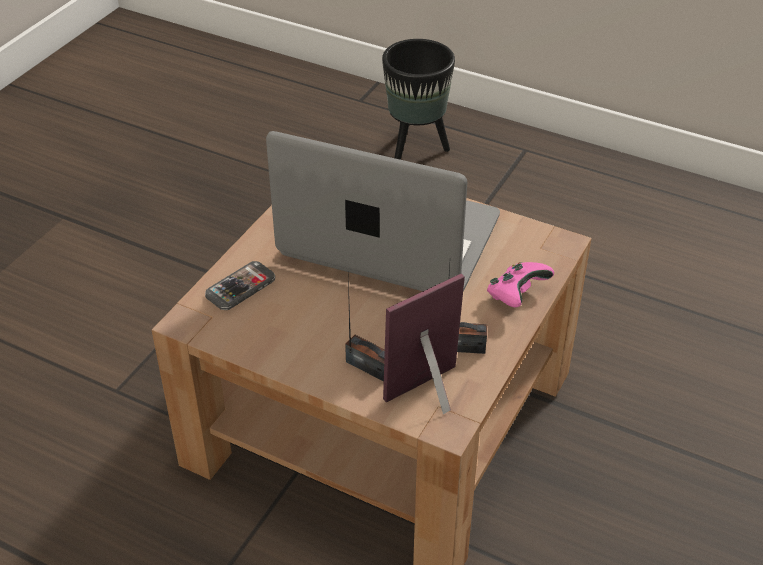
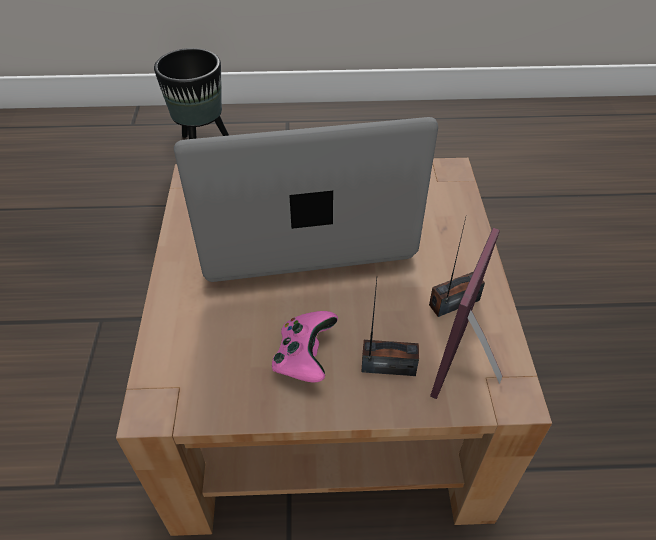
camera: 30 degrees left, 5 degrees up
(240, 287) = (189, 337): phone -> none
(516, 295) = (456, 232): pink game controller -> pink game controller (304, 357)

